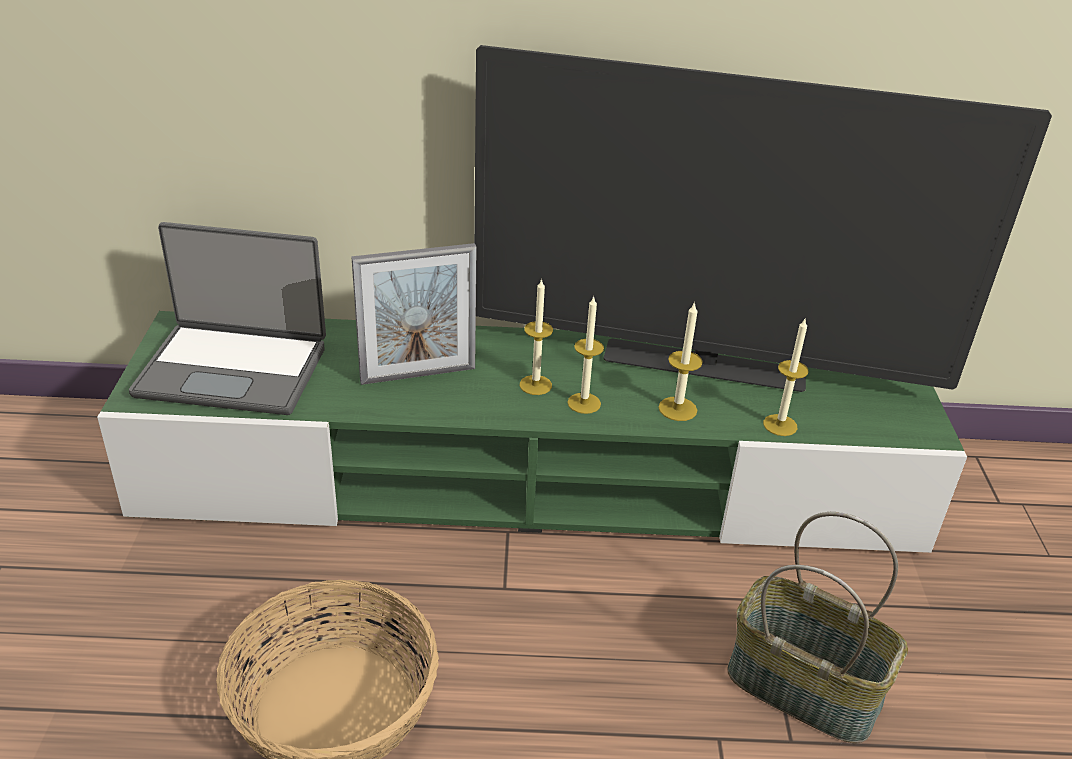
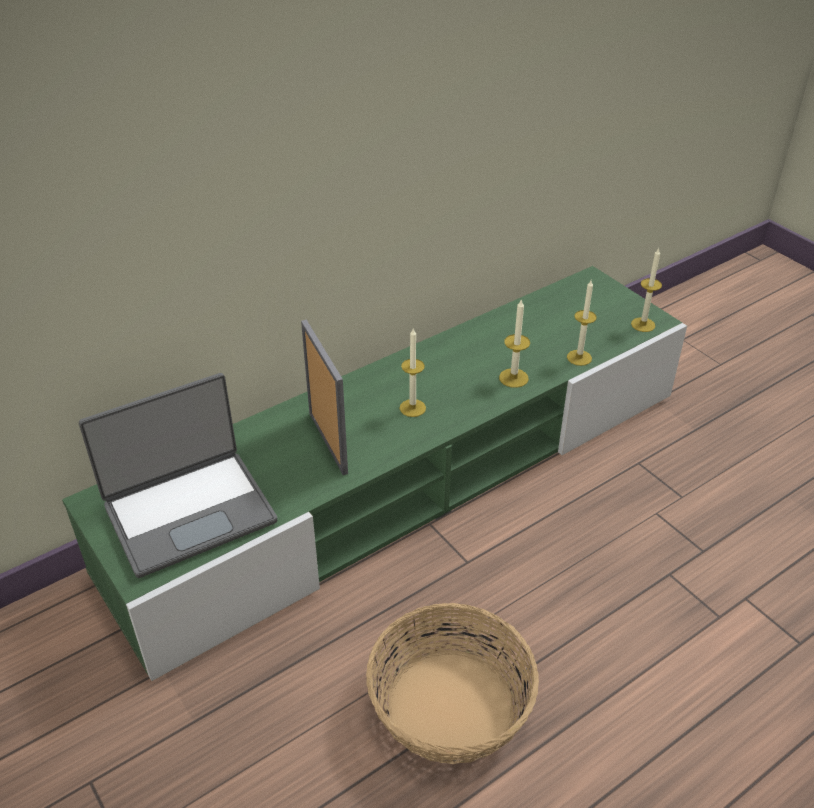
camera: 35 degrees left, 5 degrees up
(418, 375) = (328, 442): picture frame -> picture frame turned 60 degrees counterclockwise
(584, 403) = (456, 404): candle -> candle (643, 324)
(703, 367) = (497, 340): television -> none
(805, 686) = (681, 515): basket -> none

